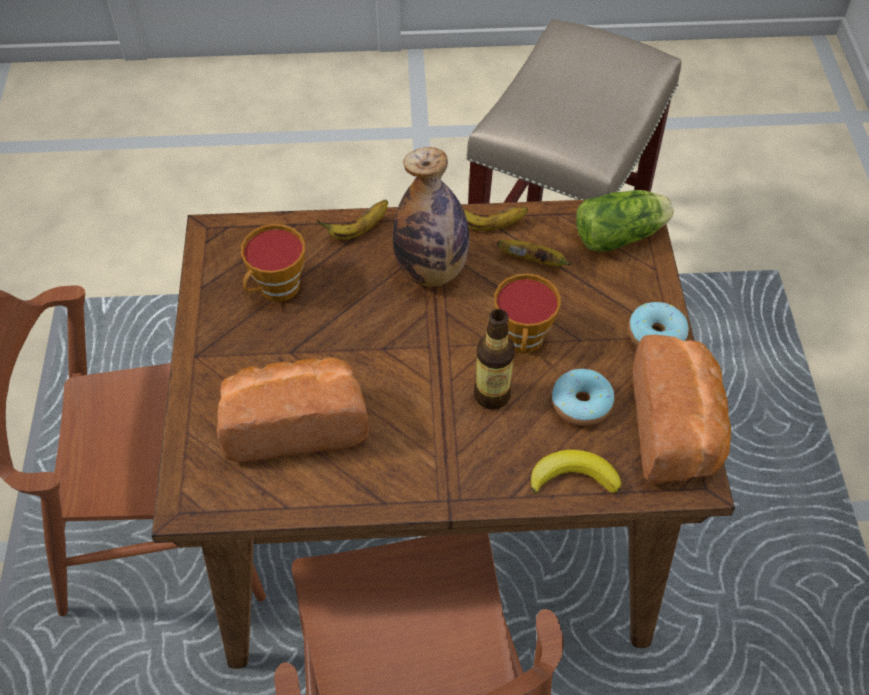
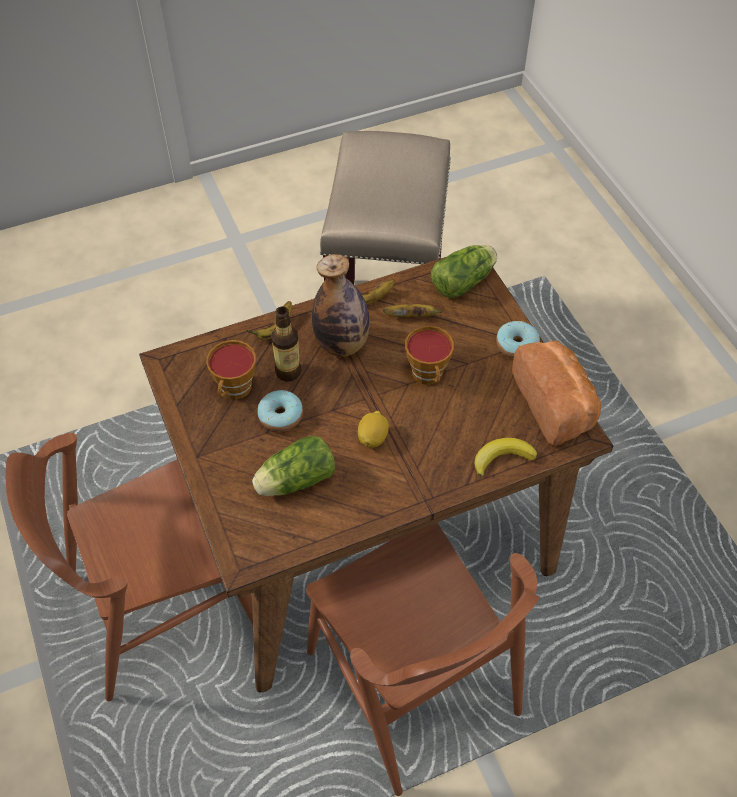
camera: 20 degrees left, 0 degrees up
(295, 422) = (293, 481): bread -> lettuce
(417, 398) = (373, 437): none -> lemon
(492, 395) = (423, 419): bottle -> bottle (288, 372)
(581, 404) = (486, 407): donut -> donut (280, 416)

